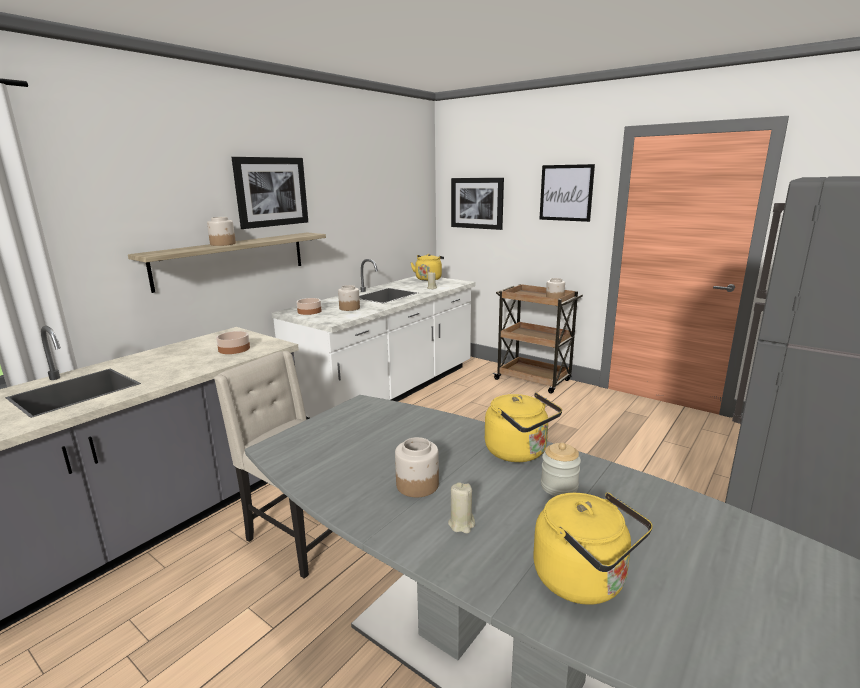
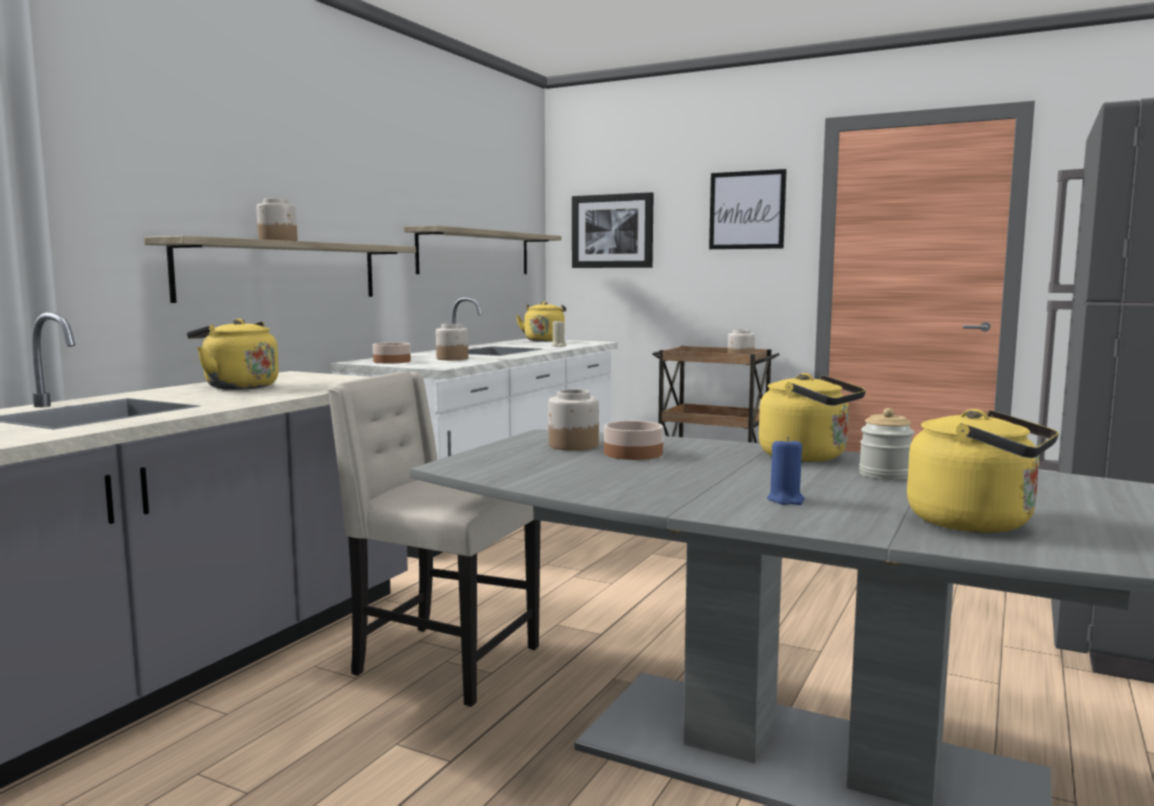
camera: 10 degrees left, 10 degrees down
(185, 353) = (237, 387): none -> yellow kettle
(234, 349) = (314, 383): bowl -> bowl (632, 453)
(271, 192) = (339, 178): picture -> none
(380, 224) = (475, 253): none -> shelf
(417, 485) = (696, 480): jar -> jar (573, 445)
(461, 524) = (785, 500): beige candle -> blue candle

